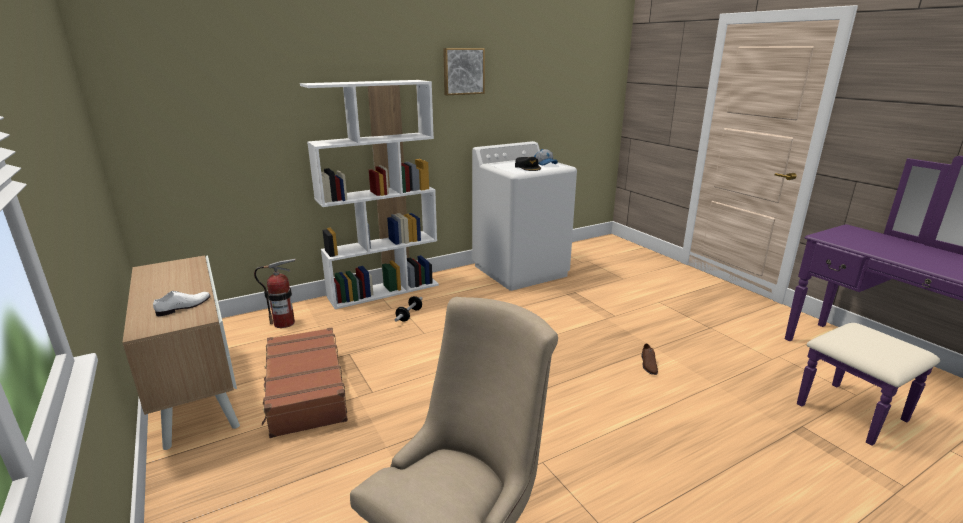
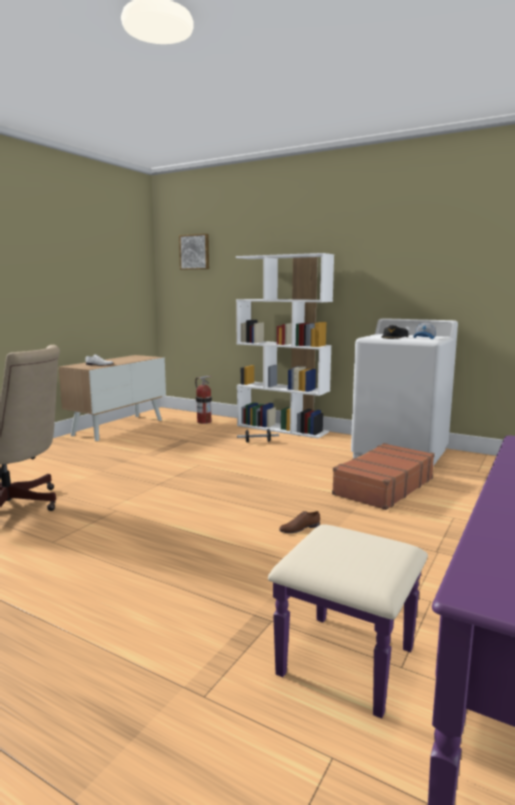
camera: 60 degrees right, 10 degrees down
(305, 391) = (139, 443): brown suitcase -> brown suitcase (383, 486)
(463, 71) = (380, 246): picture -> picture (195, 252)

